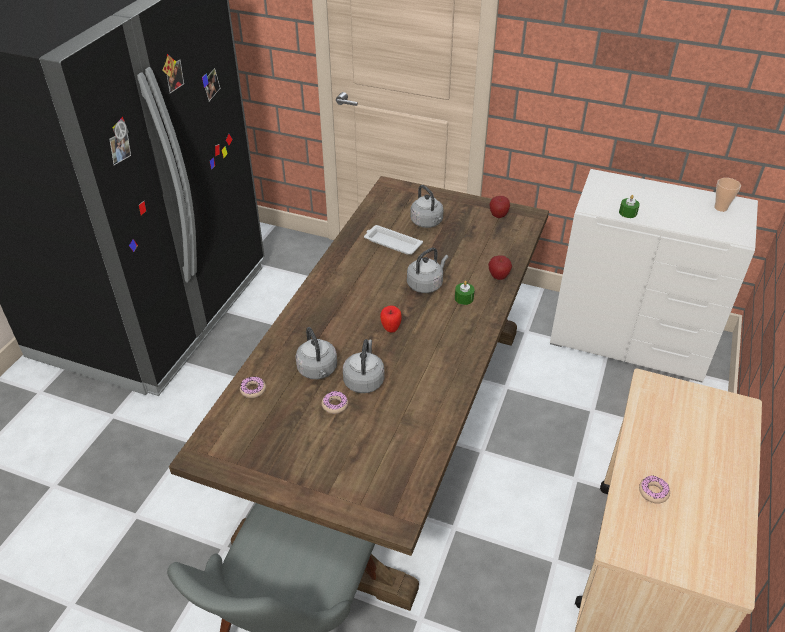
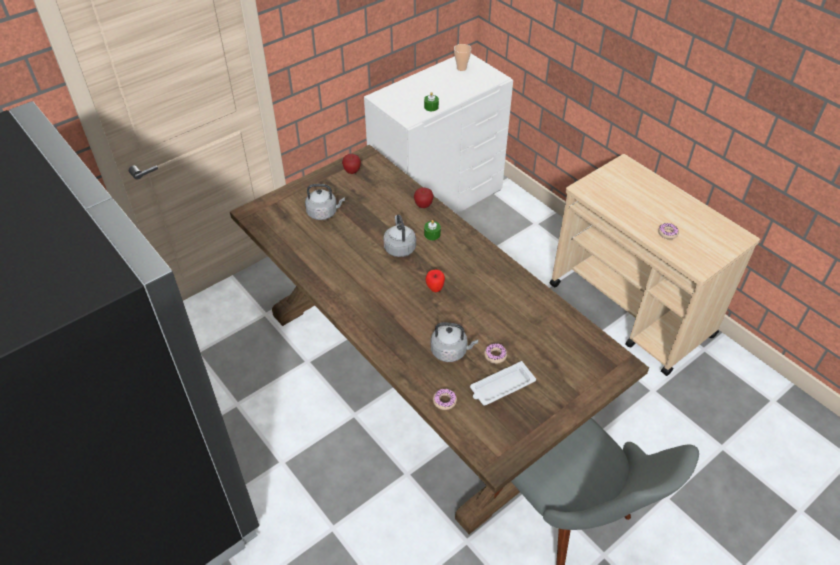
camera: 60 degrees left, 5 degrees up
(364, 380) = (480, 328): grey kettle -> none
(392, 243) = (331, 244): white tray -> white tray (501, 387)

